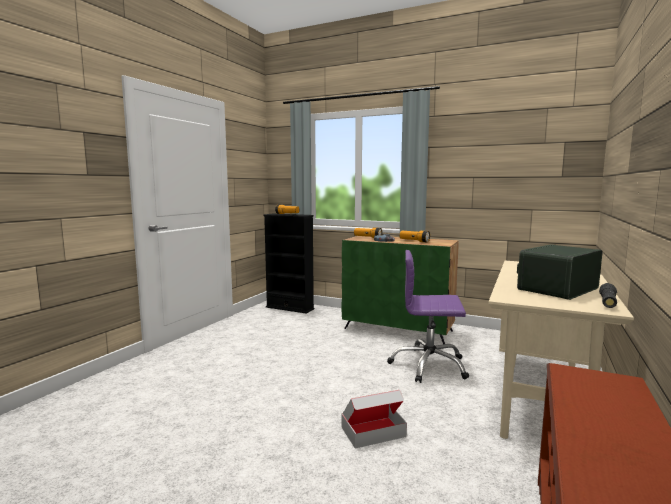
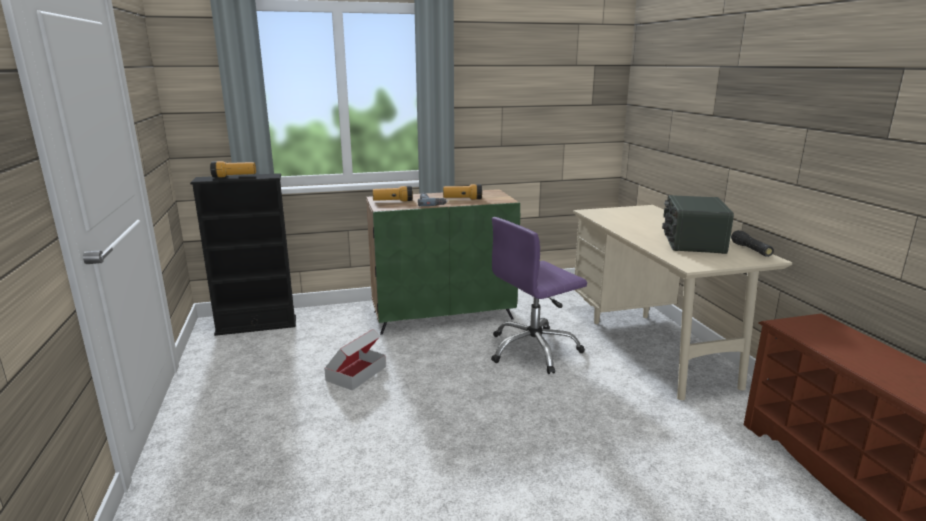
camera: 40 degrees left, 10 degrees up
(373, 432) = (592, 447): cardboard box -> cardboard box (356, 373)

